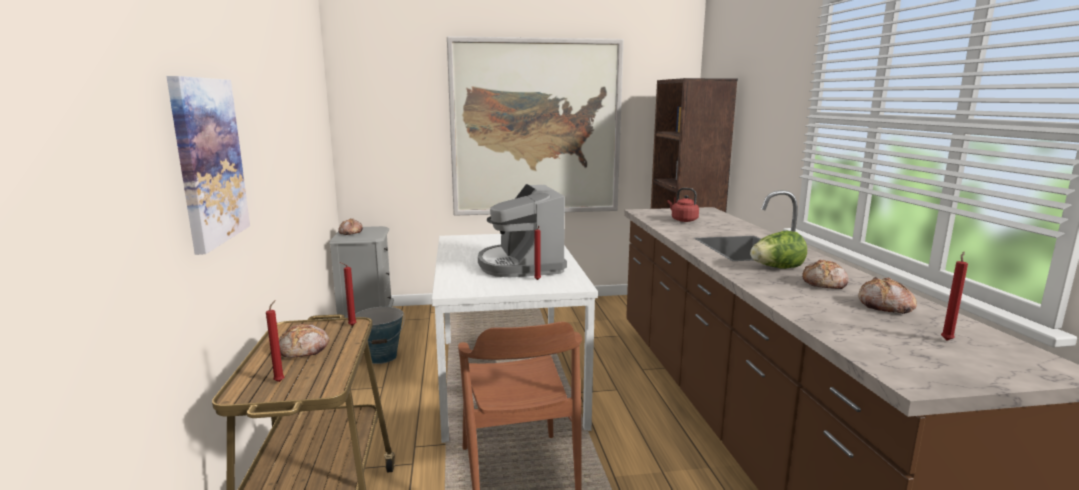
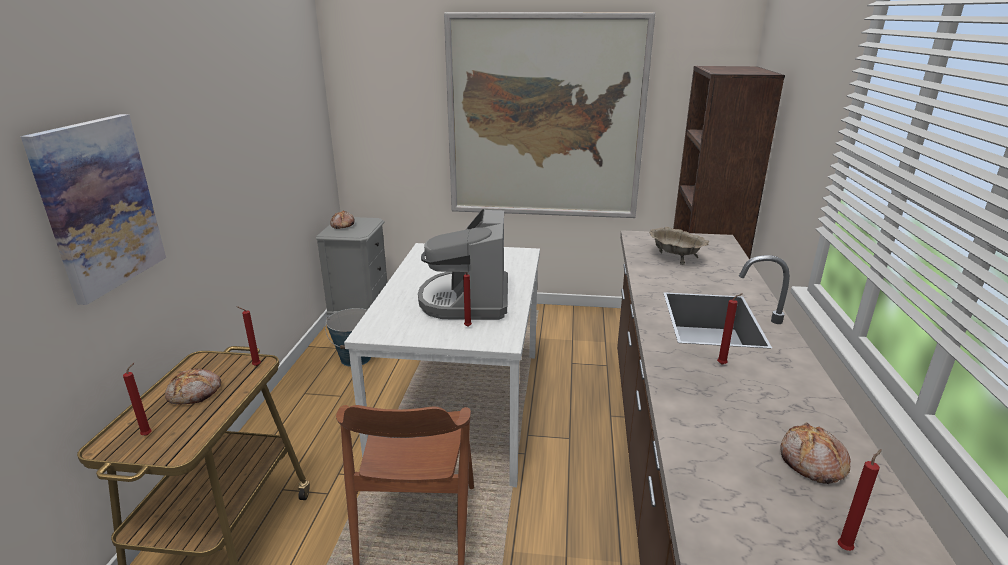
camera: 15 degrees right, 10 degrees up
(683, 220) = (675, 257): red kettle -> beige bowl
(776, 268) = (723, 364): lettuce -> red candle
(825, 283) = (764, 404): bread -> none

